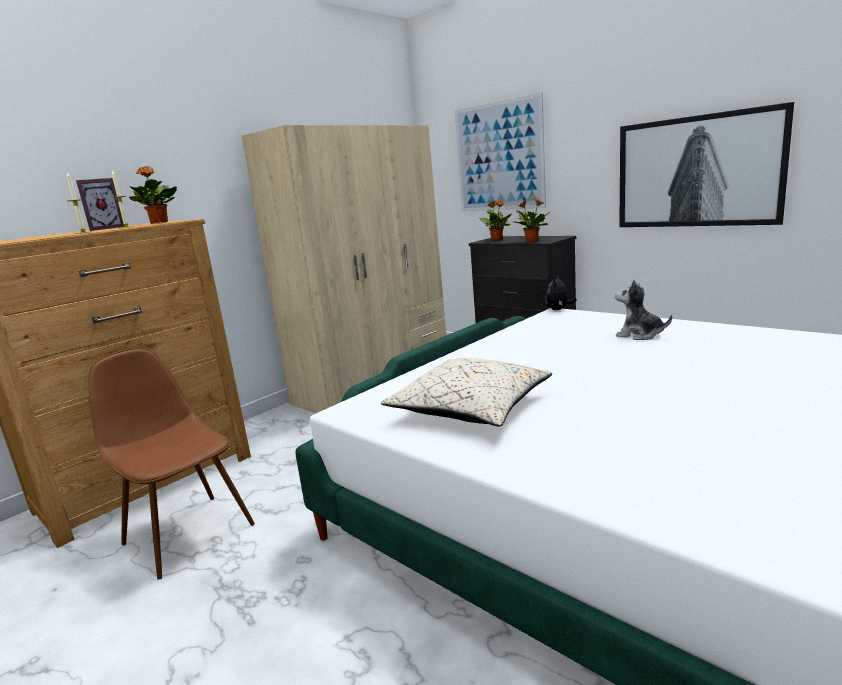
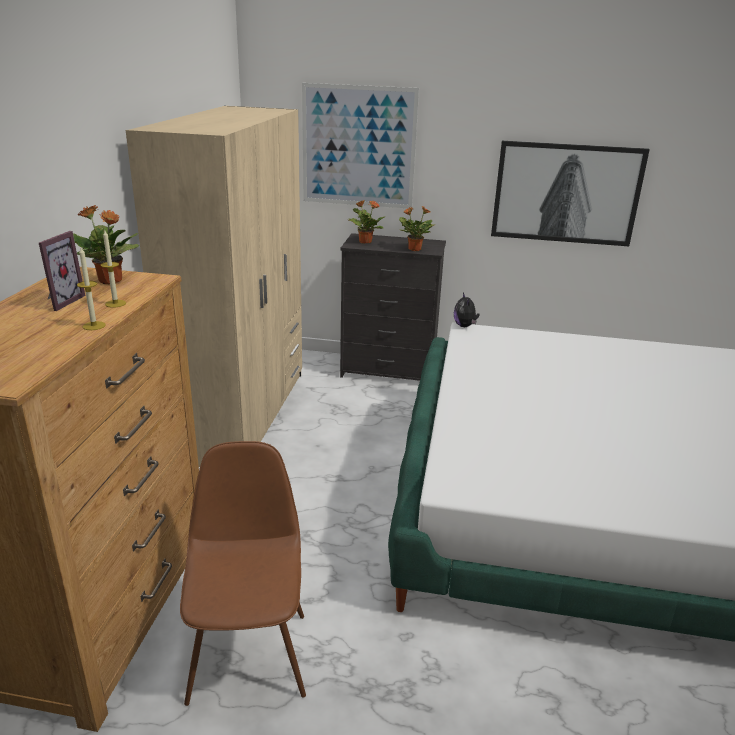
camera: 35 degrees left, 10 degrees up
(187, 533) = (249, 653): brown chair -> brown chair turned 75 degrees clockwise
(471, 408) = (550, 463): beige pillow -> none
(639, 335) = (570, 357): plush toy -> none

